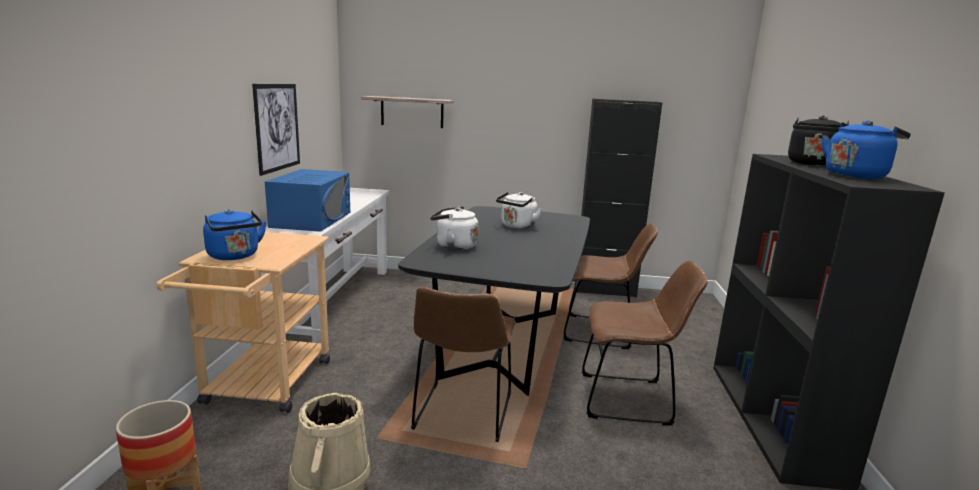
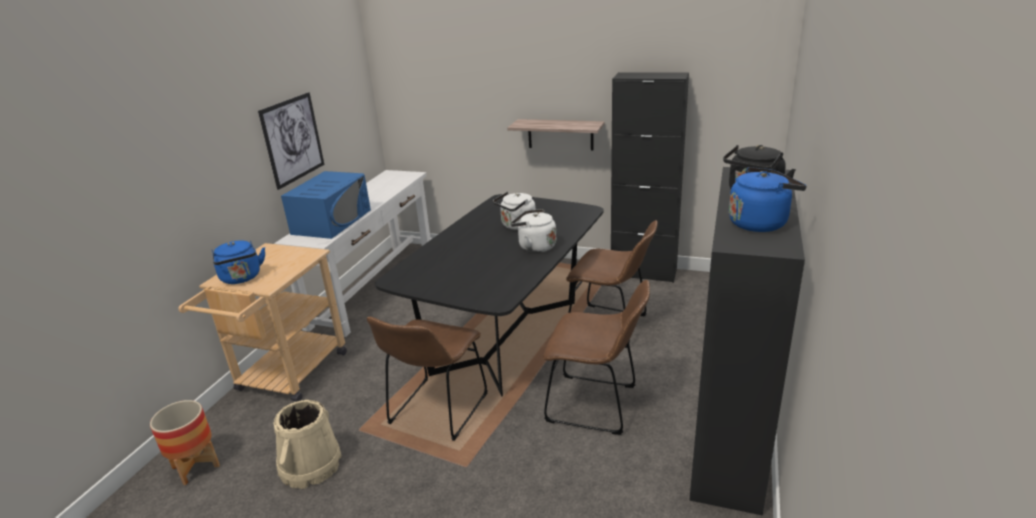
camera: 15 degrees right, 10 degrees up
(412, 112) = (439, 94): shelf -> shelf (560, 134)
(453, 246) = (437, 257): white kettle -> white kettle (534, 247)

